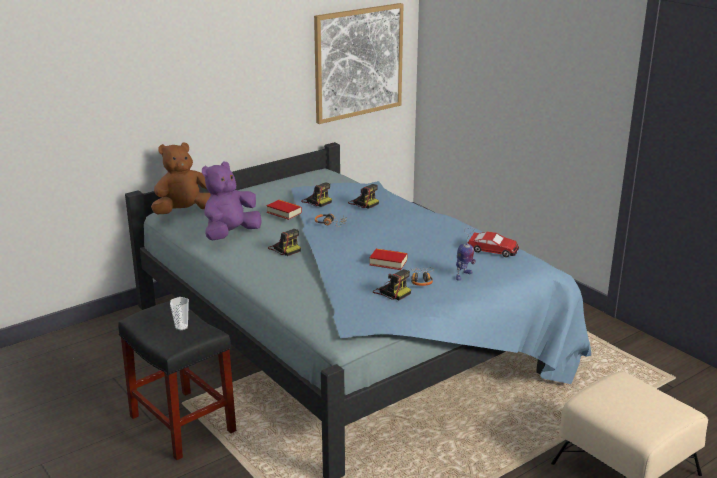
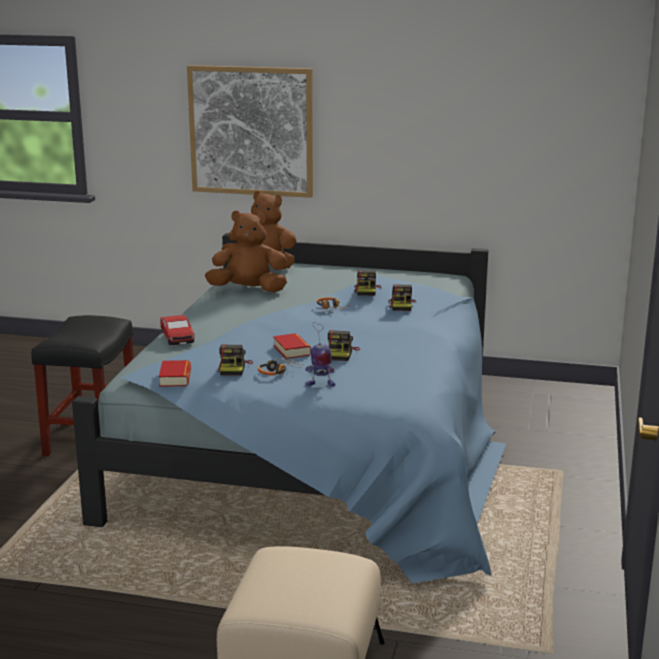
camera: 50 degrees right, 5 degrees down
(181, 327) = (83, 334): cup -> none
(230, 234) = (248, 290): purple plush toy -> brown plush toy
(284, 212) = (319, 289): book -> book (175, 378)
(284, 249) = (256, 313): camera -> camera (341, 354)
(358, 62) = (535, 158): picture -> picture (251, 131)
(493, 250) = (404, 380): toy car -> toy car (177, 337)

